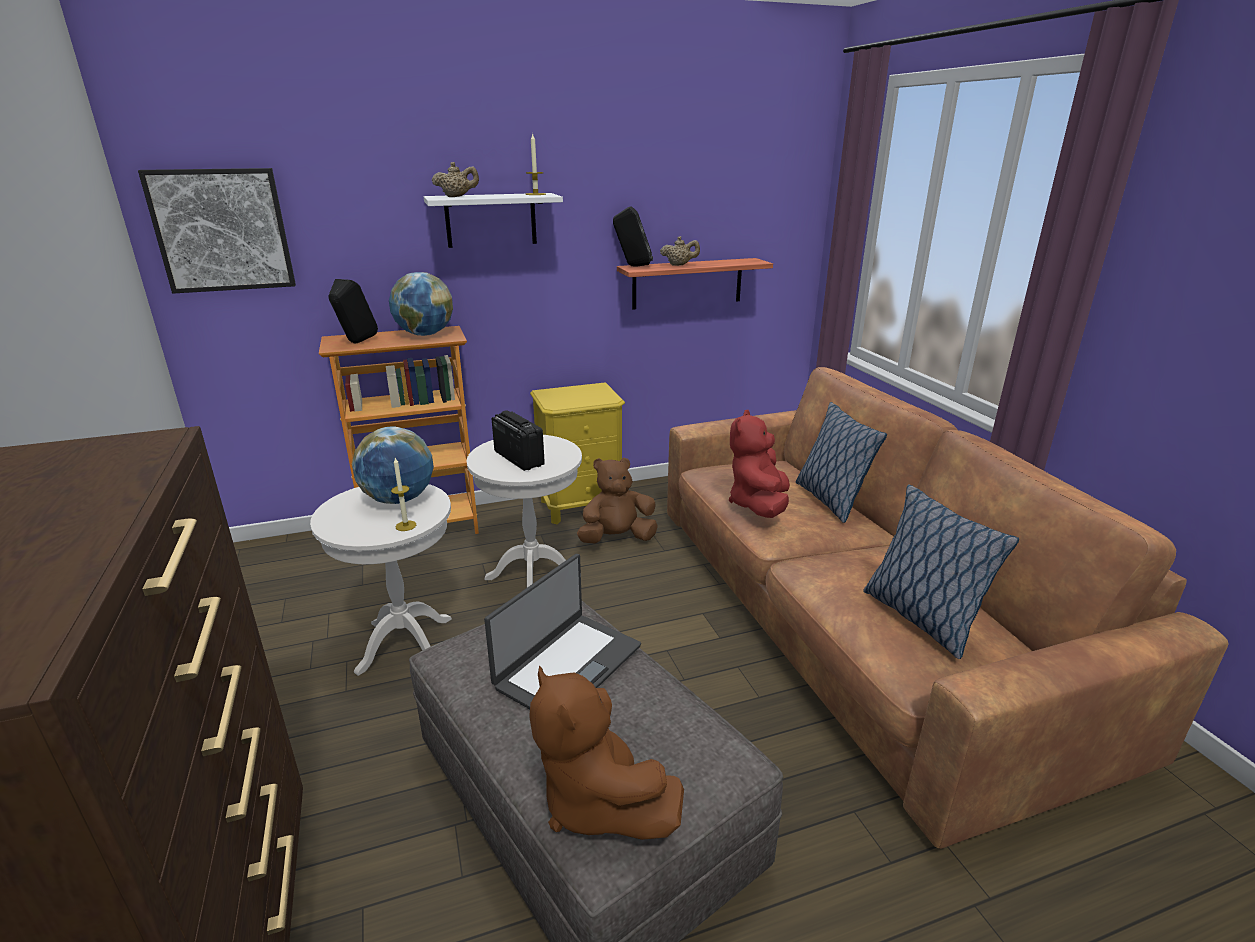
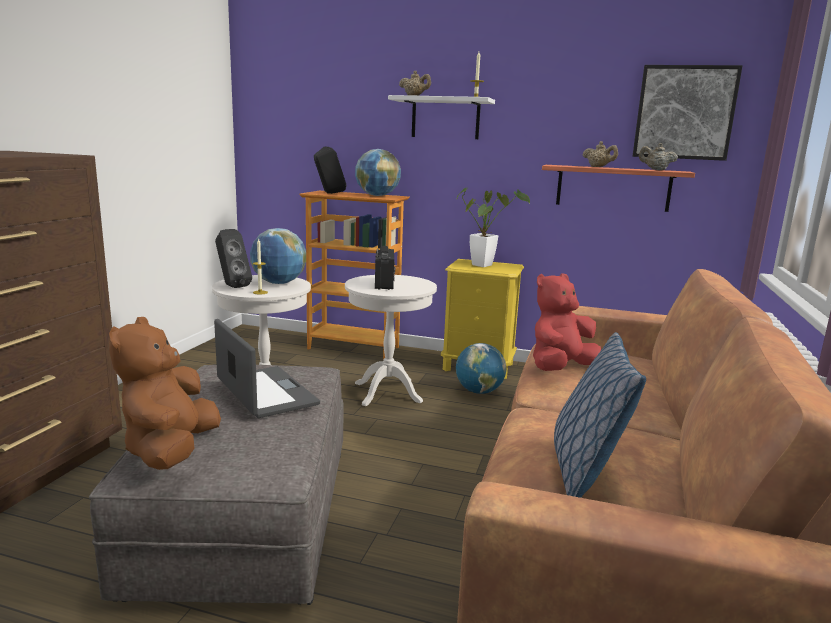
camera: 35 degrees right, 10 degrees down
(222, 230) = (278, 114): picture -> picture (684, 113)
(567, 665) = (265, 392): laptop -> laptop turned 105 degrees counterclockwise
(574, 394) = (485, 265): none -> potted plant
(617, 538) = (479, 392): brown plush toy -> globe
(632, 266) = (556, 165): black speaker -> black speaker (232, 286)
(733, 262) = (656, 170): none -> beige teapot
(830, 500) = (646, 388): pillow -> none

